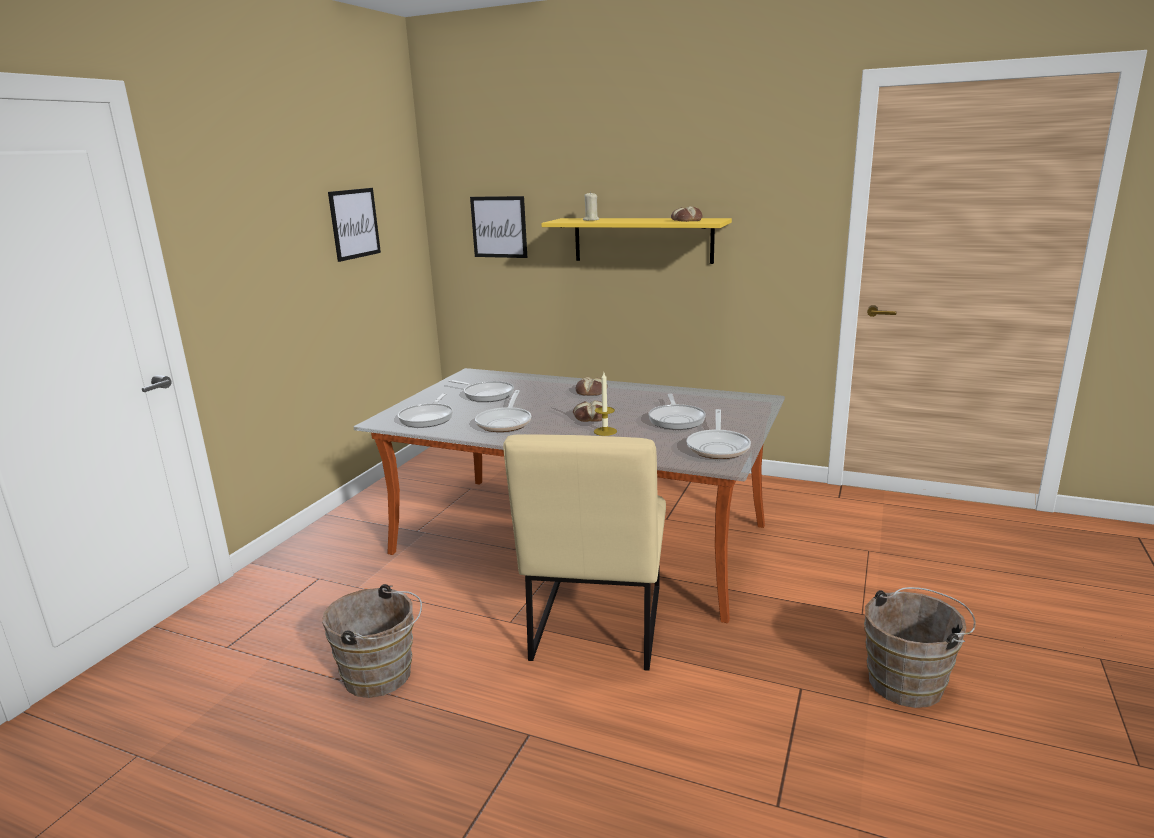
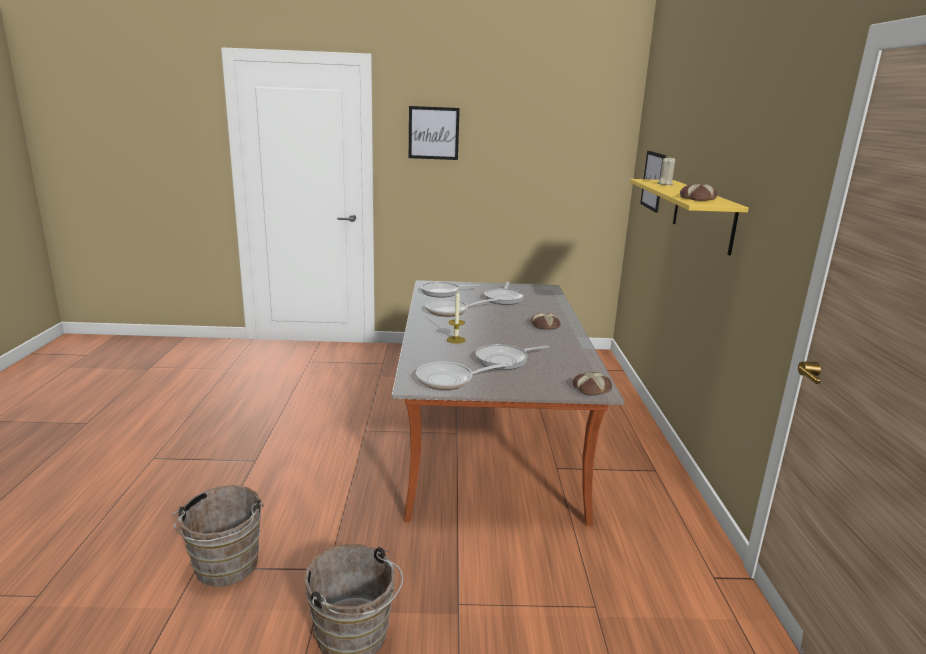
camera: 65 degrees right, 0 degrees up
(354, 223) = (539, 156): picture -> picture (433, 133)
(383, 676) = (297, 405): brown bucket -> brown bucket (225, 569)
(590, 417) = (484, 332): bread -> bread (591, 388)
(596, 625) = (375, 462): beige chair -> none

